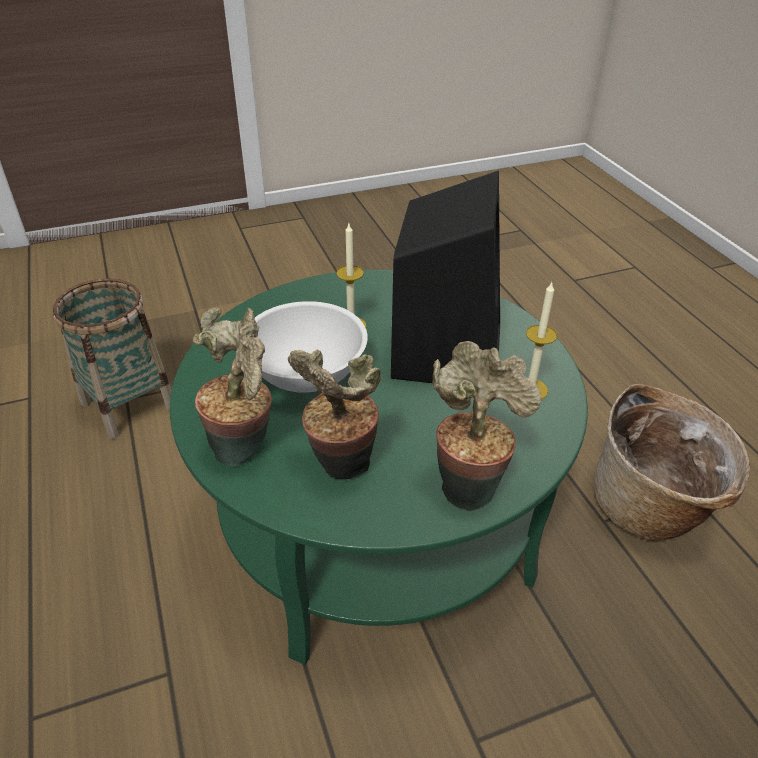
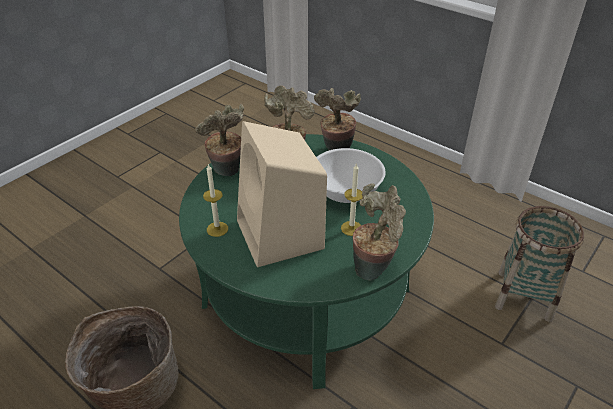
camera: 150 degrees right, 0 degrees up
(369, 282) = (374, 268): none -> potted plant
(446, 349) = (281, 236): black speaker -> beige speaker

